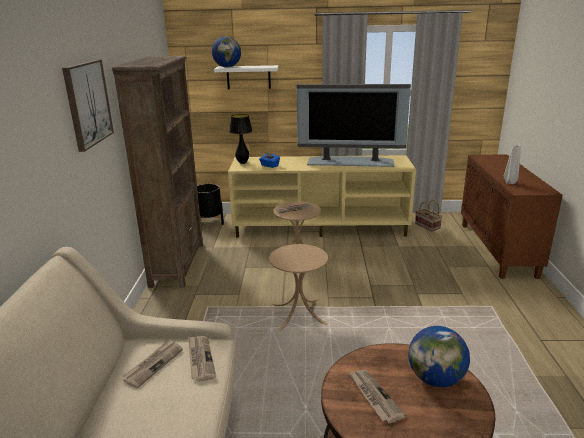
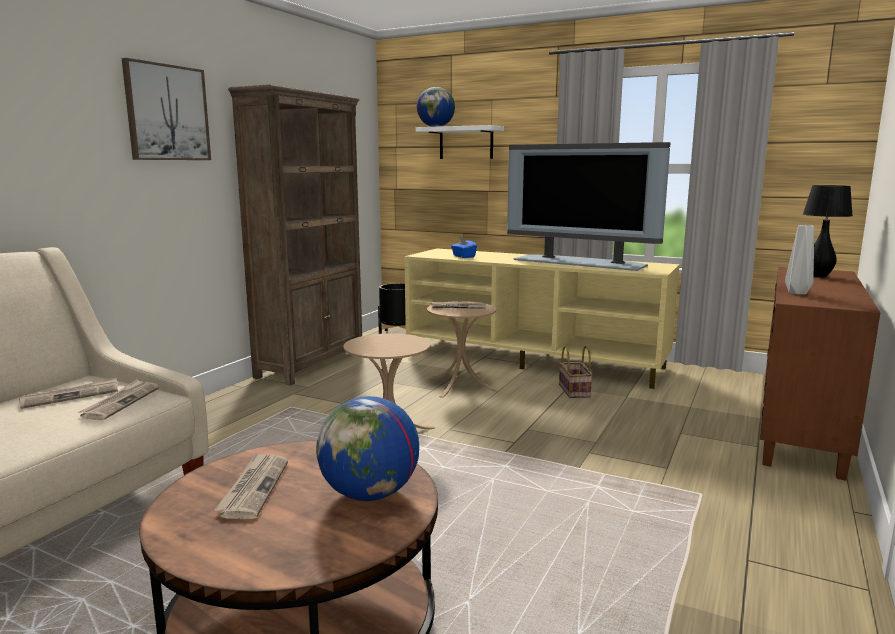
camera: 25 degrees right, 10 degrees down
(242, 163) = (435, 252): black table lamp -> black table lamp (818, 276)
(428, 226) = (705, 383): basket -> basket (575, 391)

